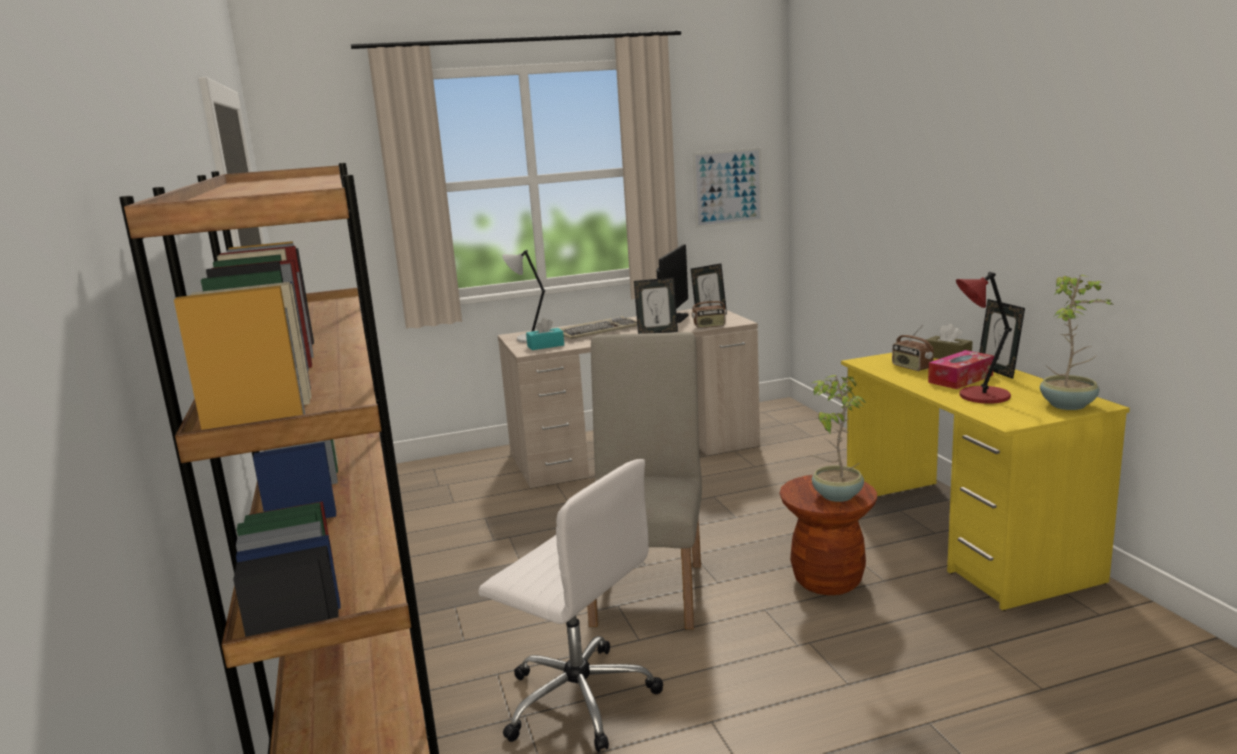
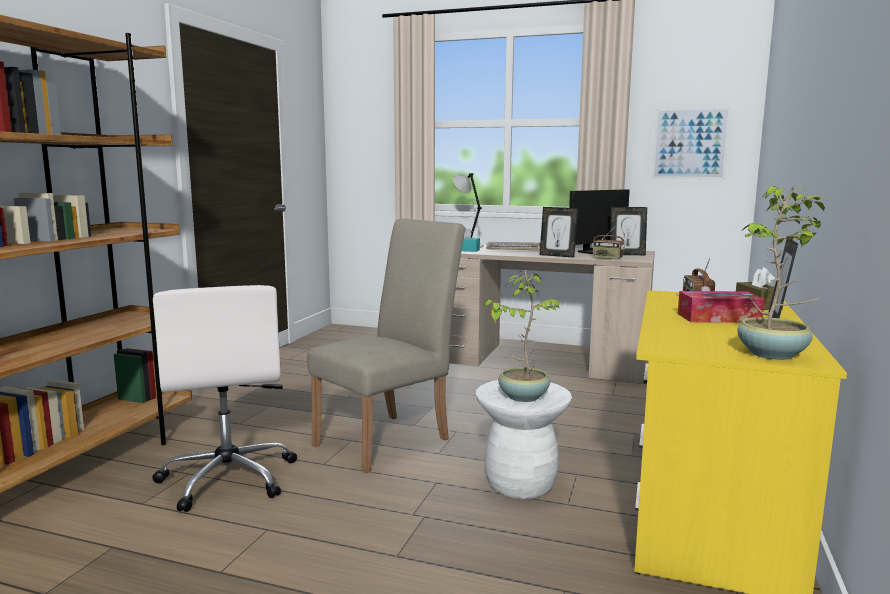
camera: 35 degrees right, 5 degrees down
(827, 580) = (520, 485): brown stool -> white stool
(981, 396) = (698, 330): red table lamp -> none

